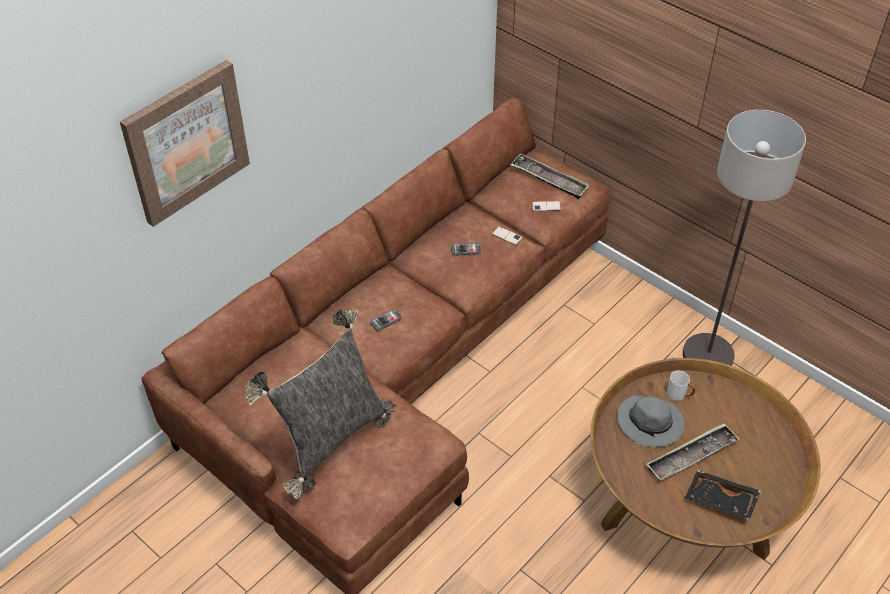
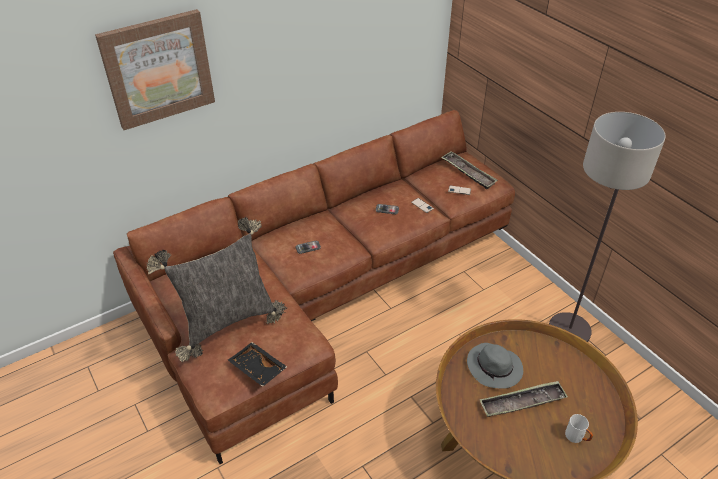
camera: 15 degrees right, 5 degrees down
(679, 395) = (526, 351): white mug -> white mug (577, 437)
(720, 501) = (537, 446): black tray -> black tray (257, 369)

